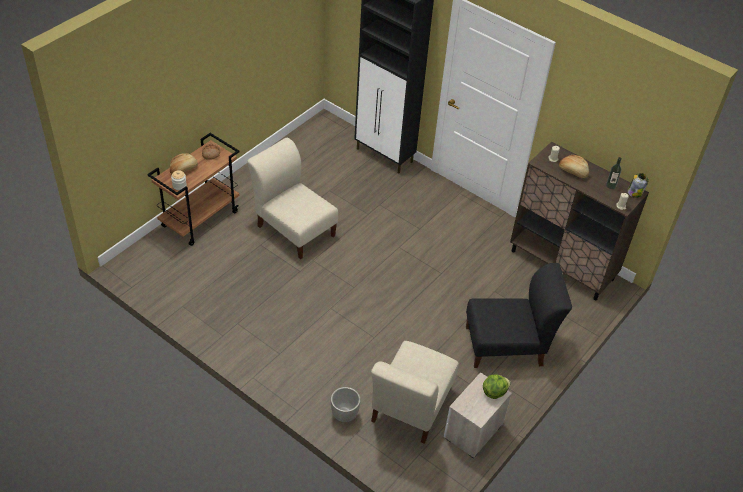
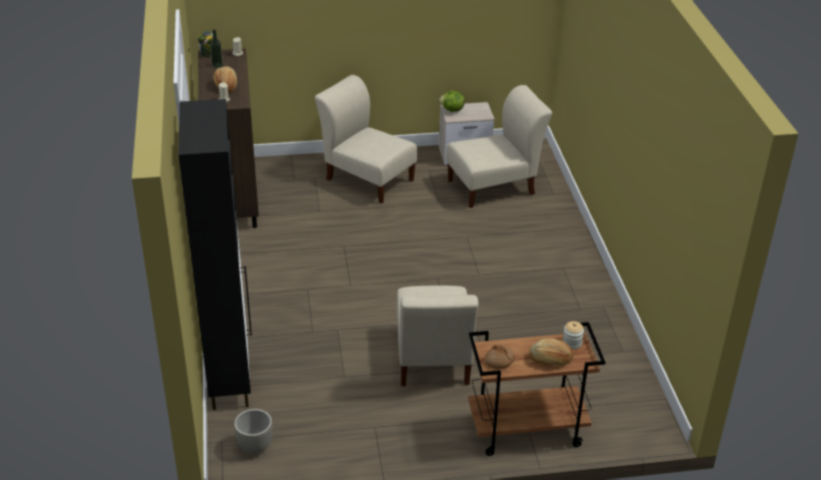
camera: 135 degrees left, 10 degrees down
(344, 414) = (550, 207): grey planter -> grey planter (255, 446)
(507, 346) = (367, 178): black chair -> beige chair

